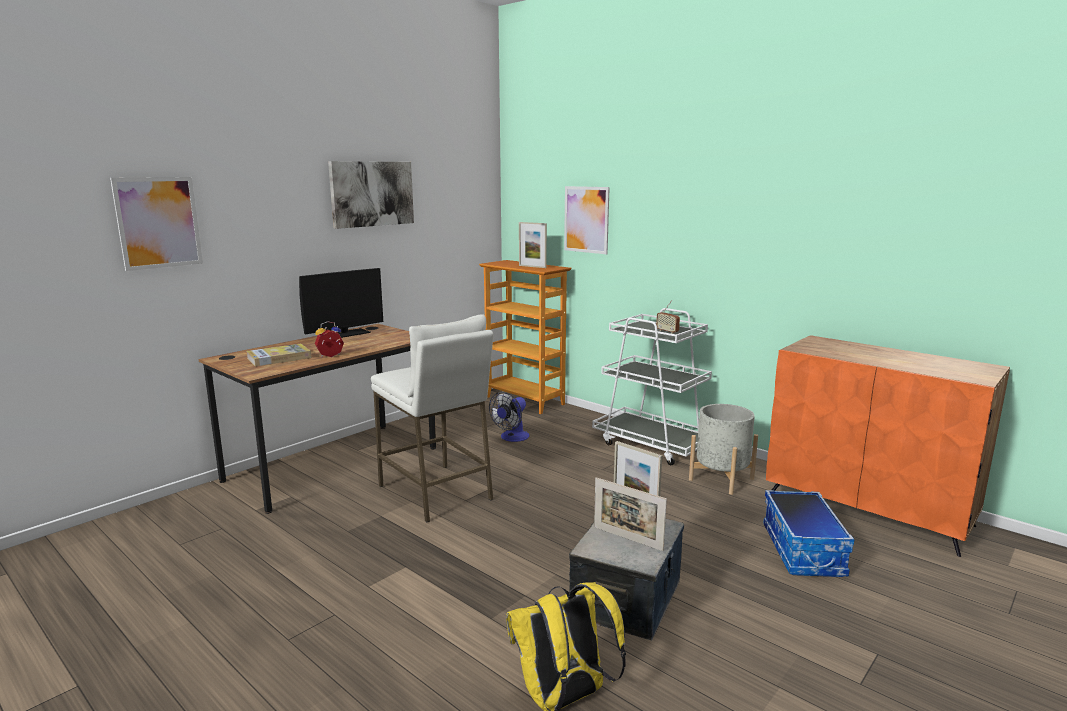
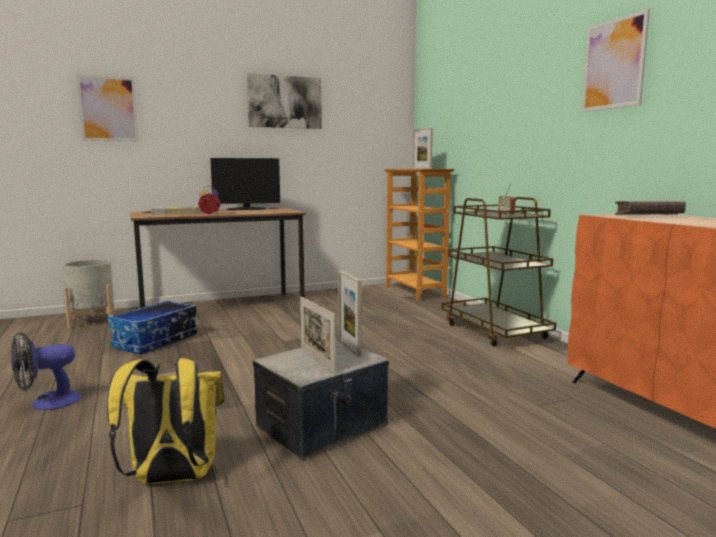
camera: 25 degrees right, 5 degrees down
(436, 492) = (267, 333): white stool -> none
(512, 438) = (372, 311): fan -> fan (47, 403)
(586, 219) = (466, 122): picture -> picture (614, 64)
(652, 444) = (494, 331): white cart -> brown cart
(721, 479) = (534, 363): grey planter -> grey planter (92, 321)
(804, 550) = (558, 431): storage box -> storage box (156, 341)
(832, 348) = (648, 216): none -> brown book

